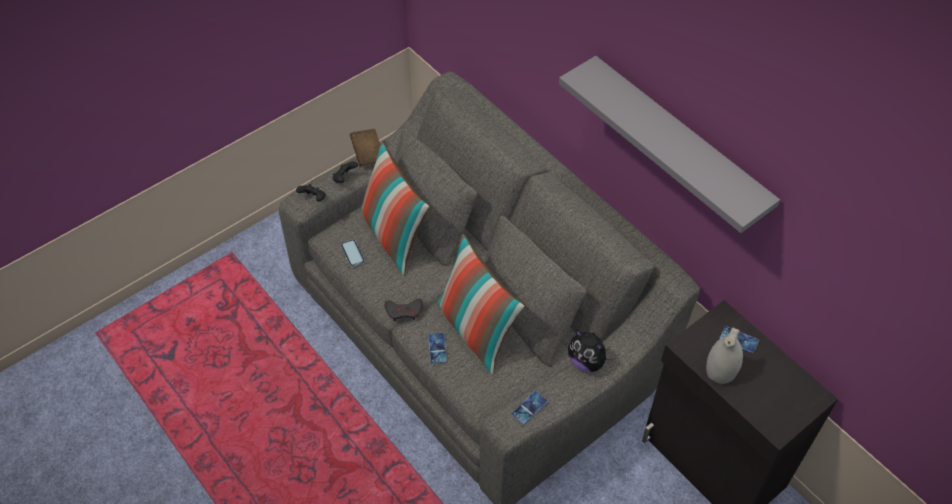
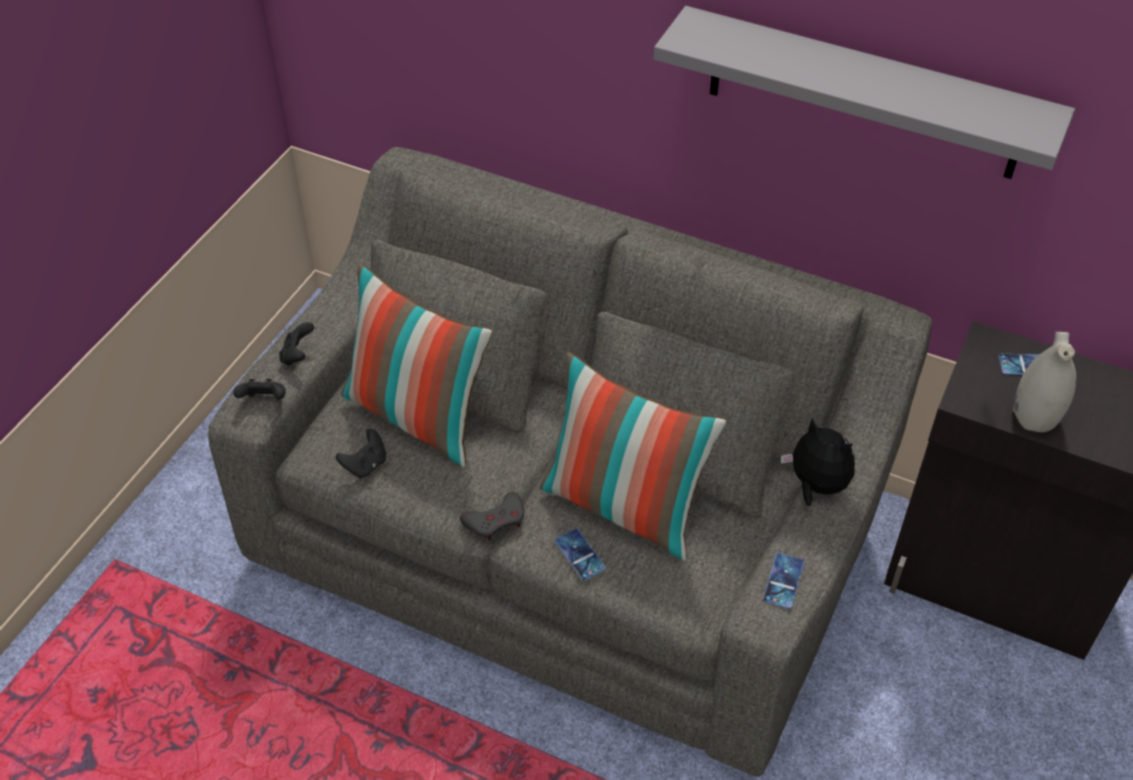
camera: 25 degrees left, 5 degrees down
(352, 253) = (365, 465): phone -> black game controller
(368, 154) = (313, 311): brown book -> none
(586, 361) = (815, 486): plush toy -> plush toy turned 150 degrees counterclockwise

